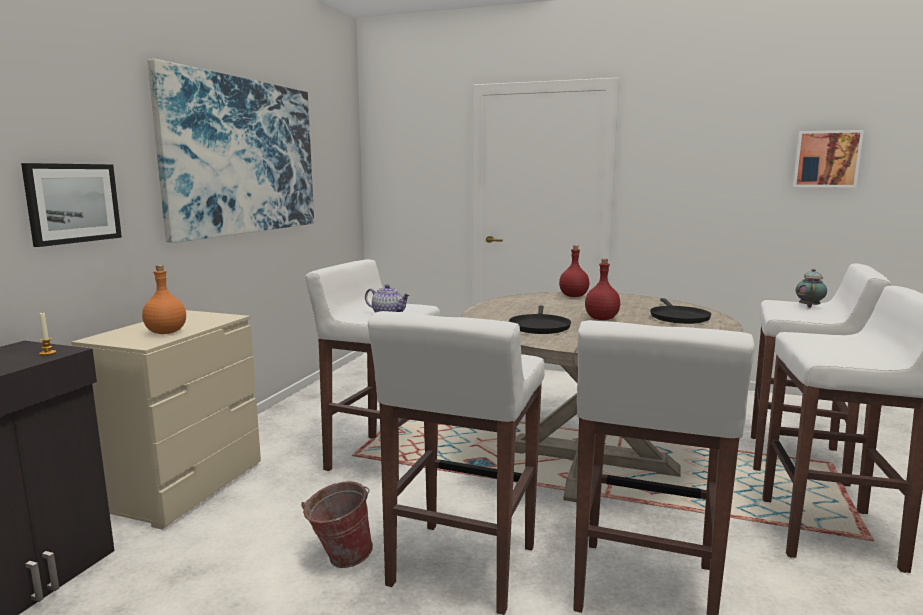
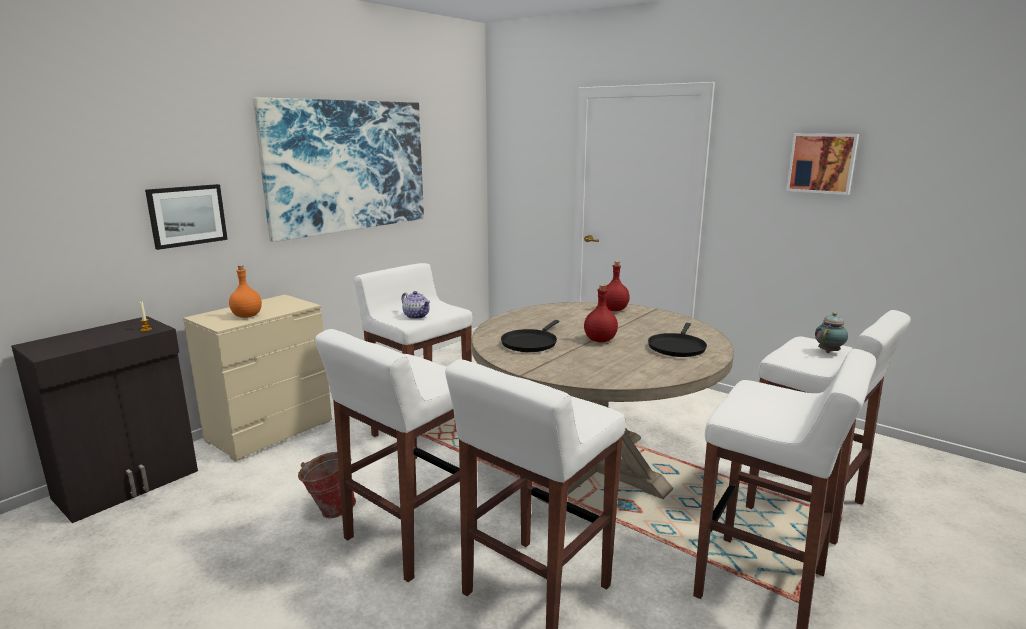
camera: 20 degrees right, 5 degrees up
(826, 159) = (935, 178): picture -> picture (822, 163)

